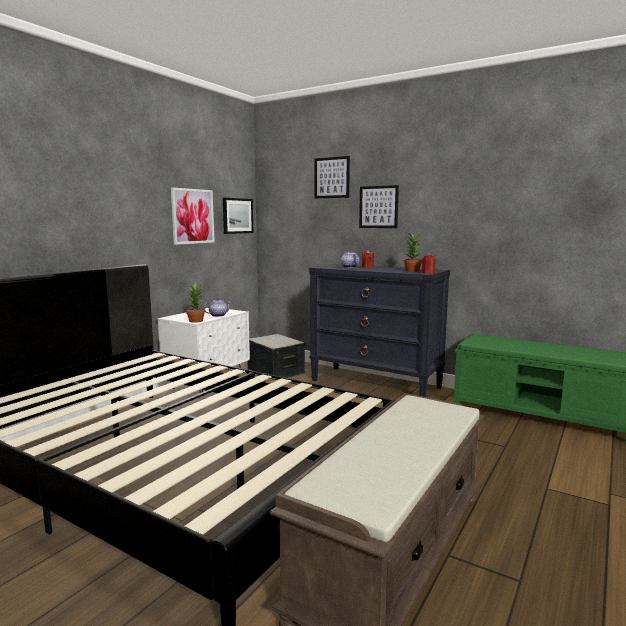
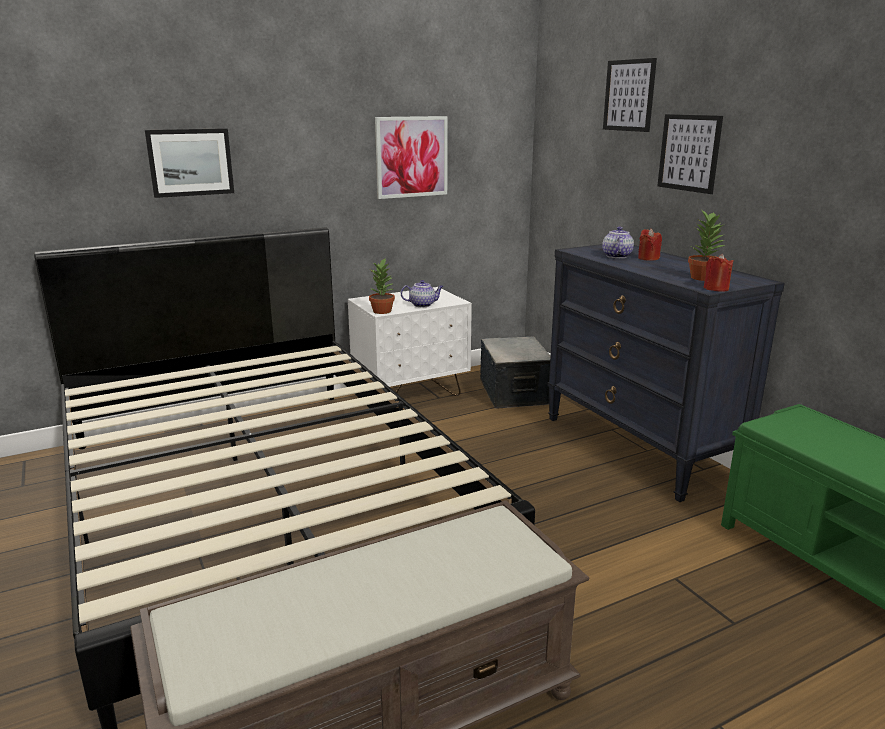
camera: 30 degrees right, 10 degrees up
(237, 216) = (494, 152): picture -> picture (190, 162)

